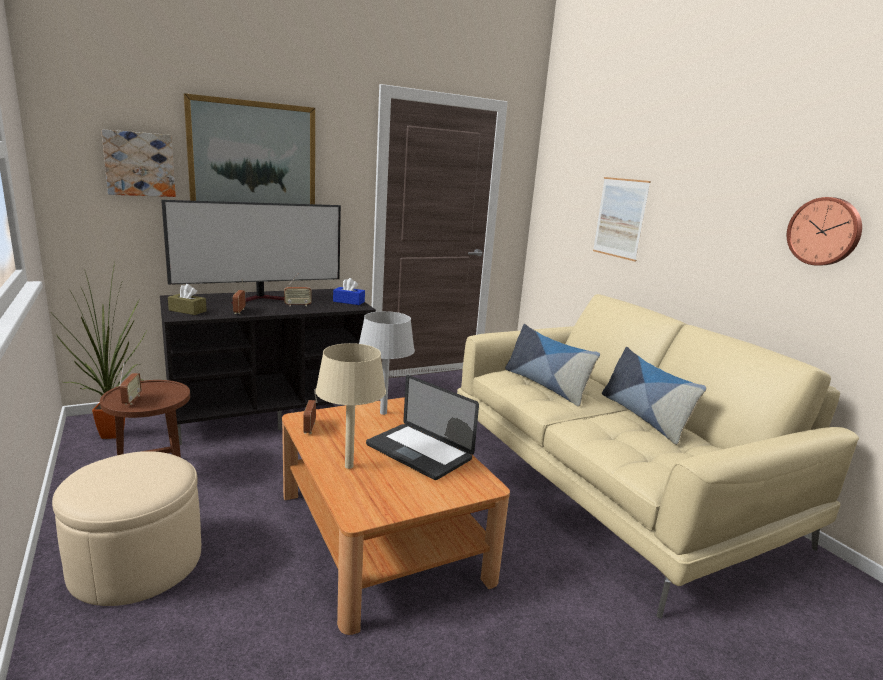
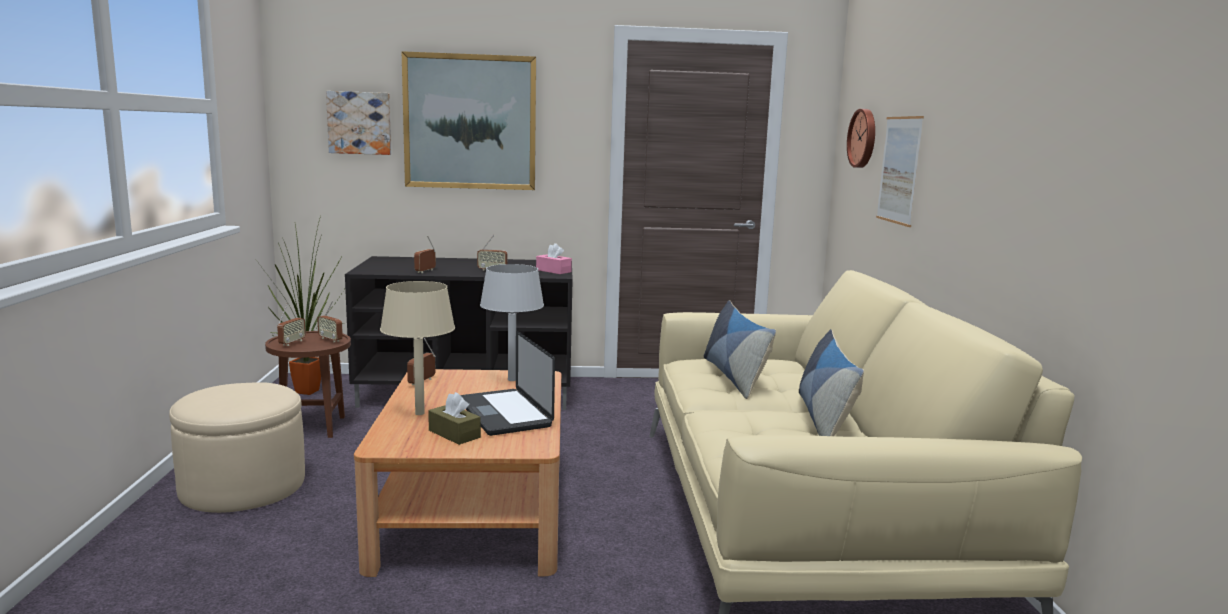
camera: 25 degrees right, 5 degrees down
(169, 390) = (330, 339): none -> radio
(187, 311) = (378, 268): brown tissue box -> brown tissue box (454, 434)
(264, 299) = (466, 264): television -> none
(348, 301) = (553, 271): blue tissue box -> pink tissue box
(825, 231) = (1068, 161): wall clock -> wall clock (864, 138)

